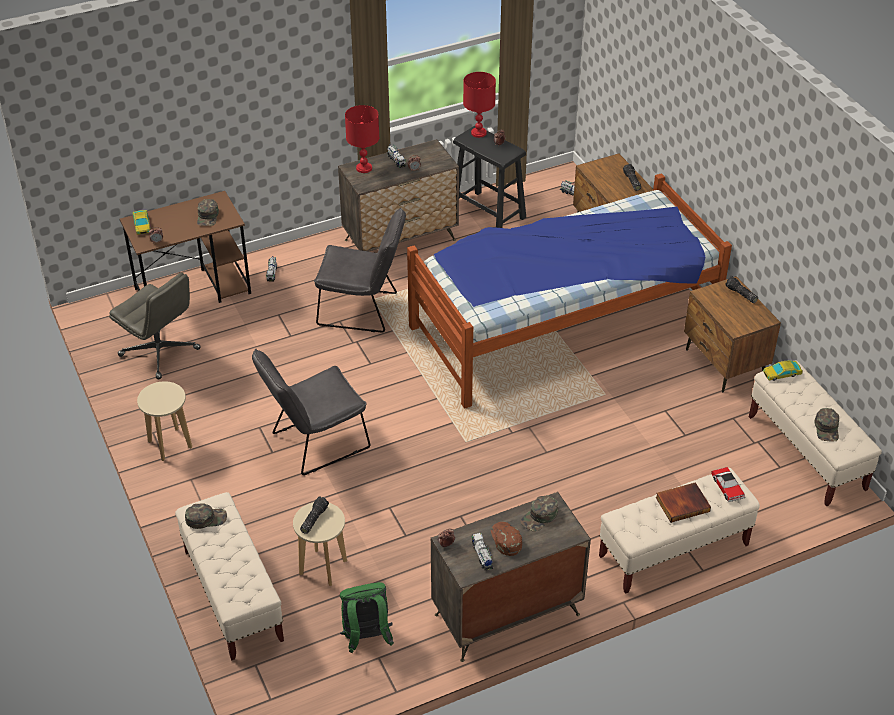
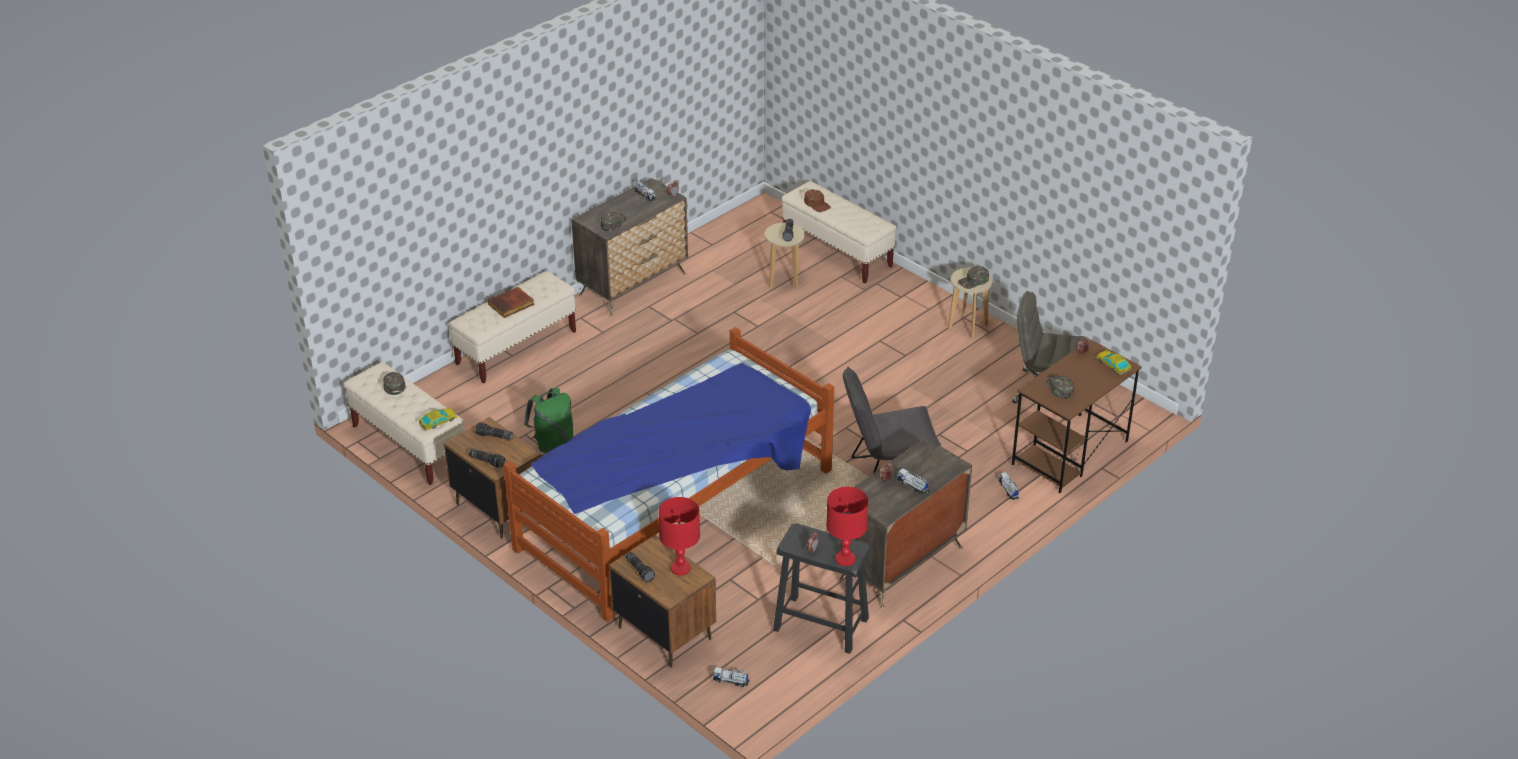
camera: 160 degrees right, 5 degrees down
(206, 518) = (868, 222): green cap -> green cap (973, 281)
(314, 443) = (849, 354): grey chair -> none
(364, 168) = (941, 468): red table lamp -> red table lamp (681, 568)
(366, 638) = (726, 252): green backpack -> green backpack (552, 443)
(505, 539) = (632, 206): brown cap -> brown cap (817, 204)
(727, 487) = (476, 323): toy car -> none
(731, 316) = (494, 436): none -> flashlight

